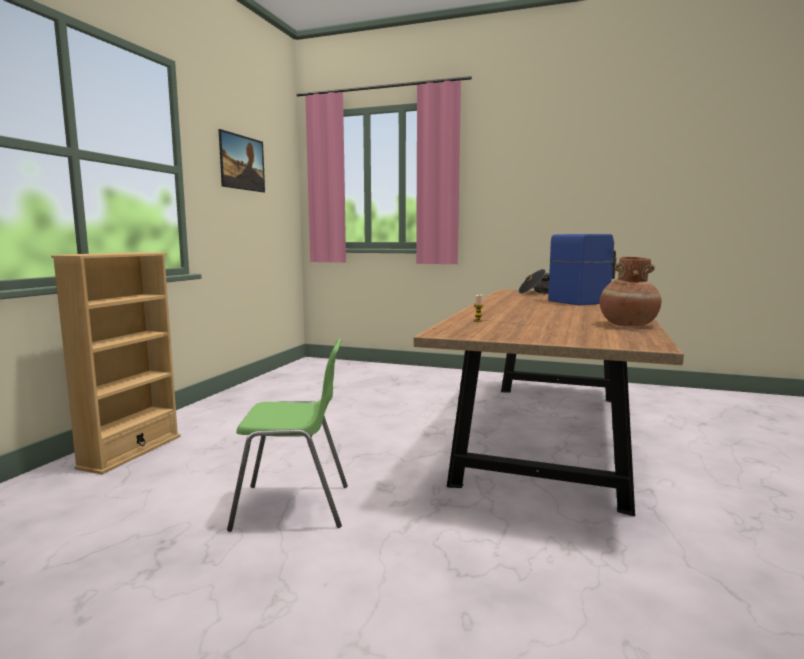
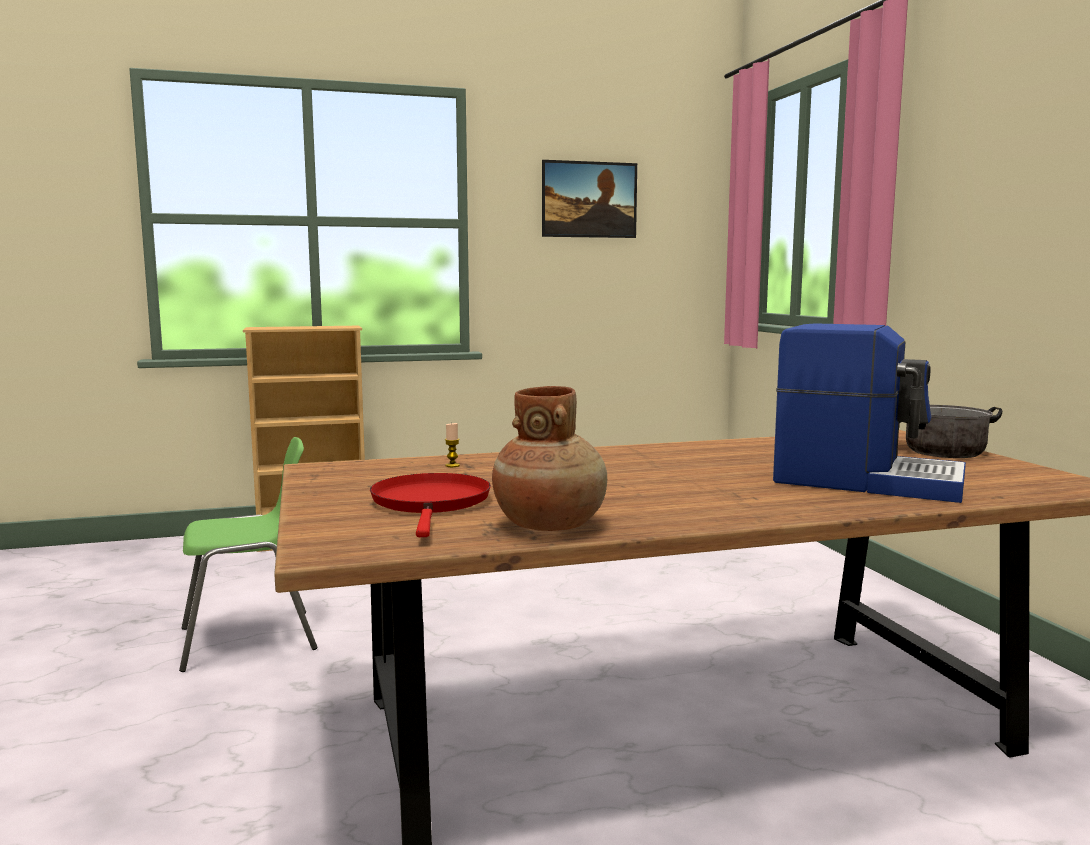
camera: 55 degrees right, 0 degrees up
(294, 507) = (249, 640): green chair -> green chair turned 75 degrees counterclockwise
(566, 330) = (431, 503): none -> red frying pan

